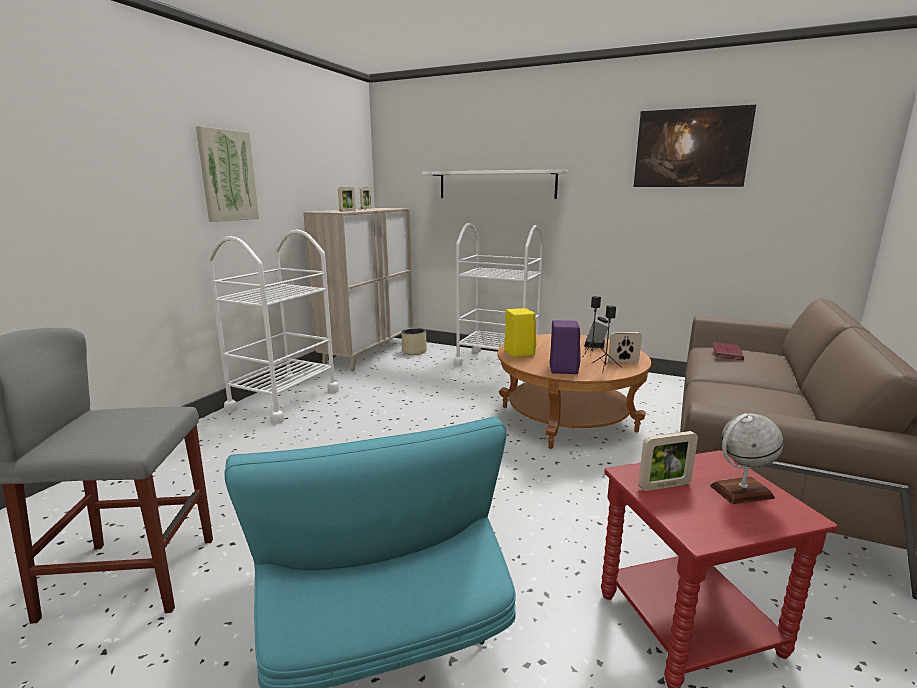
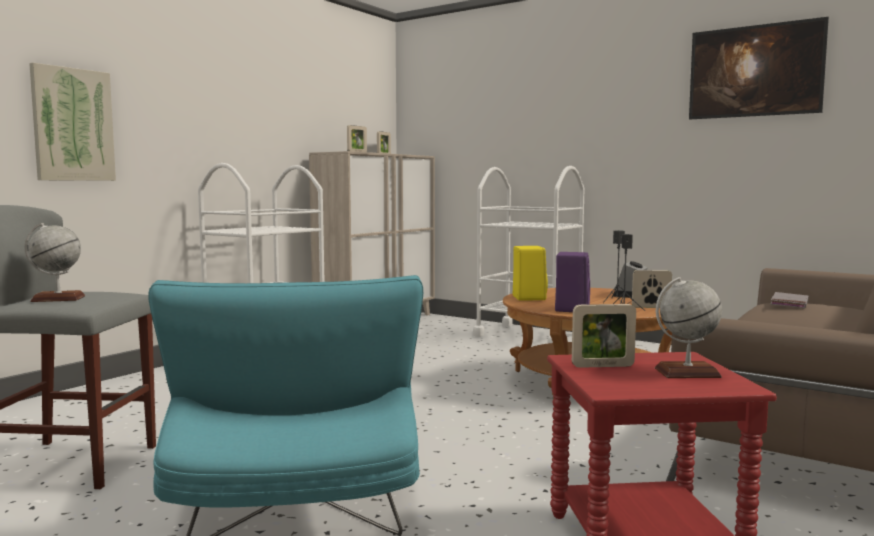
camera: 10 degrees right, 10 degrees down
(96, 432) = (58, 299): none -> globe
(227, 176) = (228, 107): picture -> picture (73, 125)
(414, 351) = (431, 323): beige planter -> none
(496, 185) = (531, 125): white shelf -> none
(727, 353) = (789, 303): red book -> grey book

